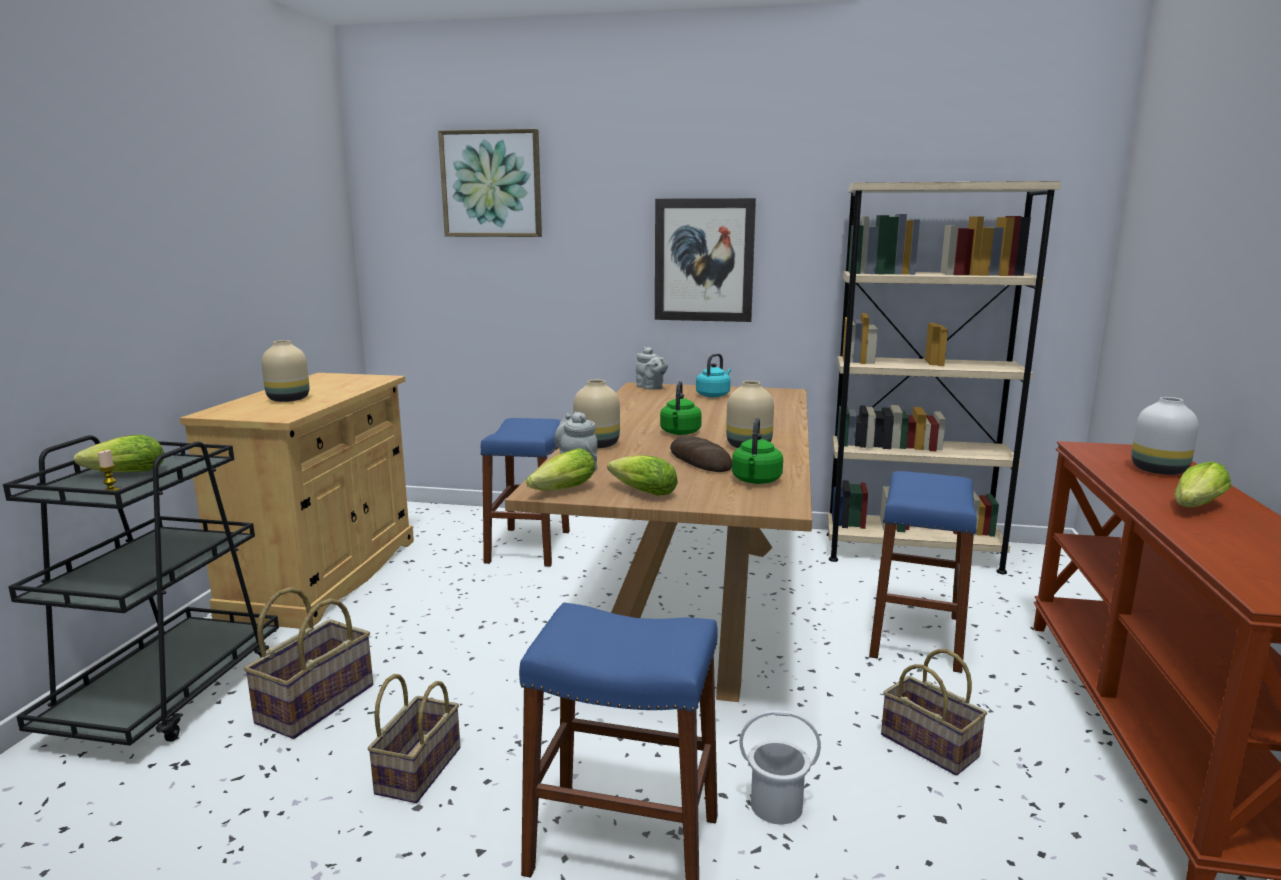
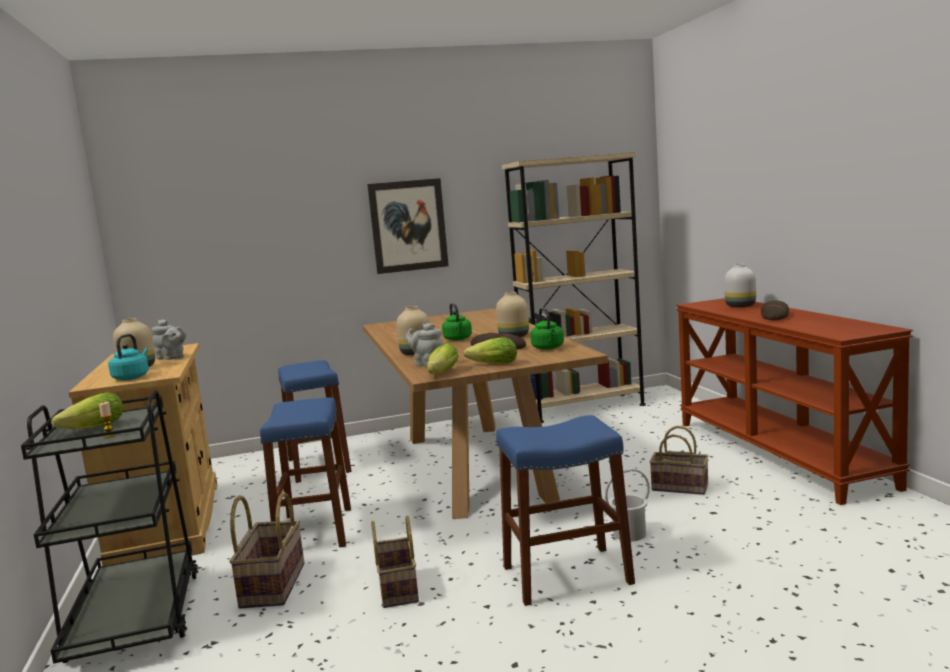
camera: 25 degrees left, 5 degrees down
(491, 184) = (231, 183): picture -> none
(651, 388) = (388, 324): grey teapot -> grey teapot (172, 358)
(714, 395) = (440, 320): turquoise kettle -> turquoise kettle (132, 377)
(916, 636) = (626, 445): blue stool -> blue stool (315, 530)
(1194, 508) = (774, 315): lettuce -> bread

